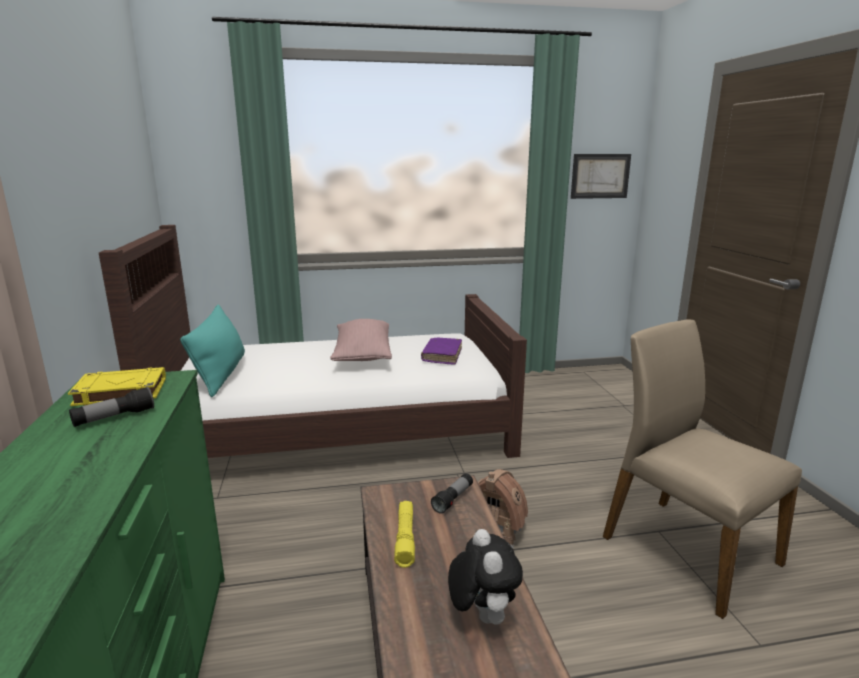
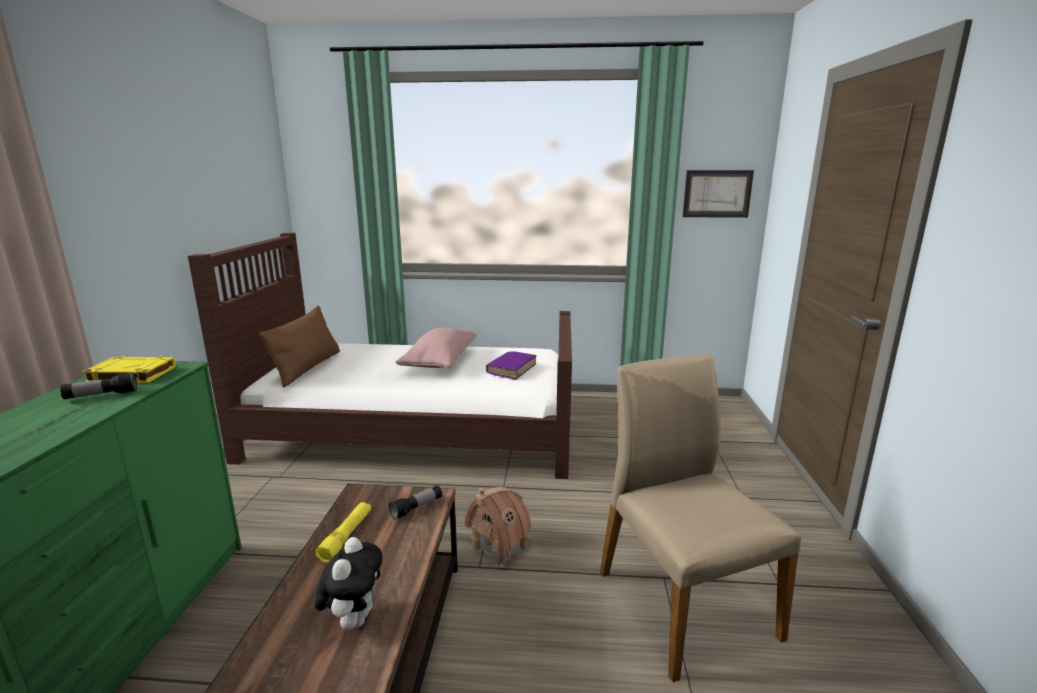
camera: 15 degrees right, 0 degrees up
(221, 374) = (307, 368): turquoise pillow -> brown pillow

